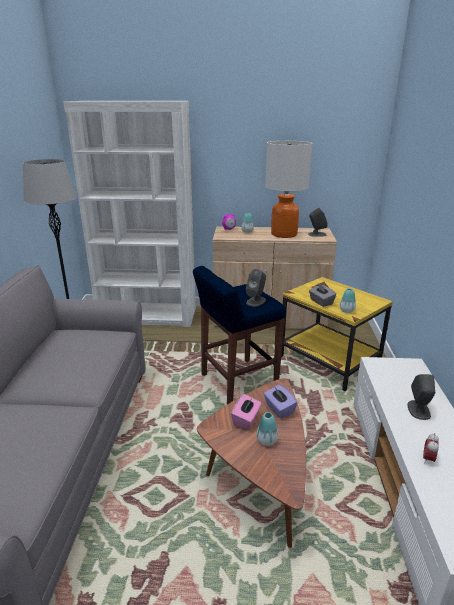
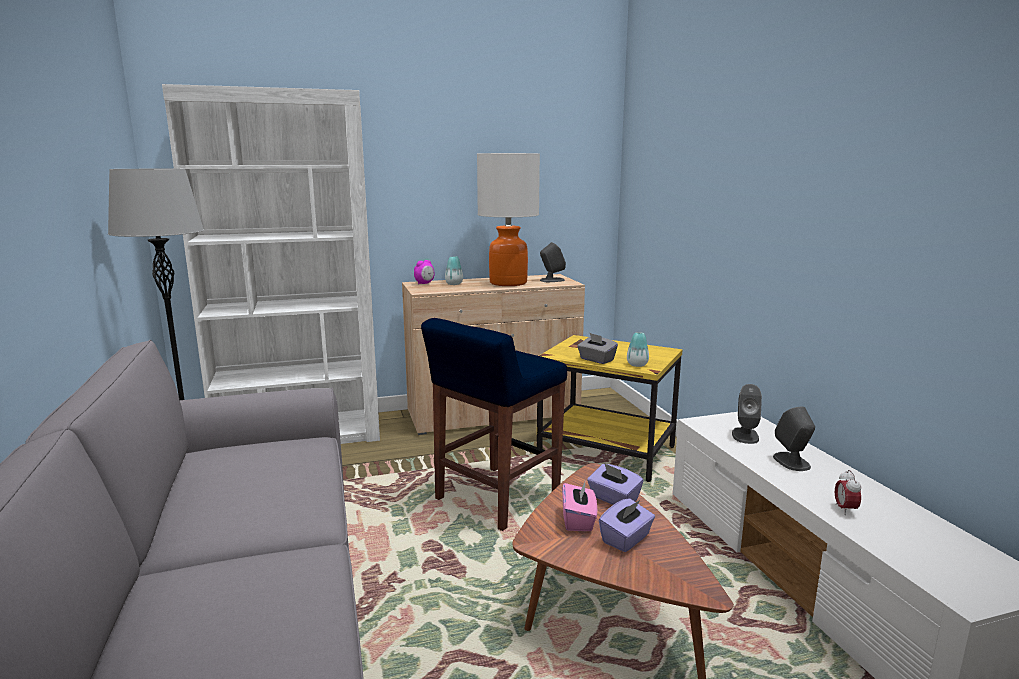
camera: 20 degrees left, 10 degrees down
(256, 301) = (522, 362): grey speaker -> grey speaker (745, 435)
(267, 441) = (626, 539): vase -> purple tissue box

